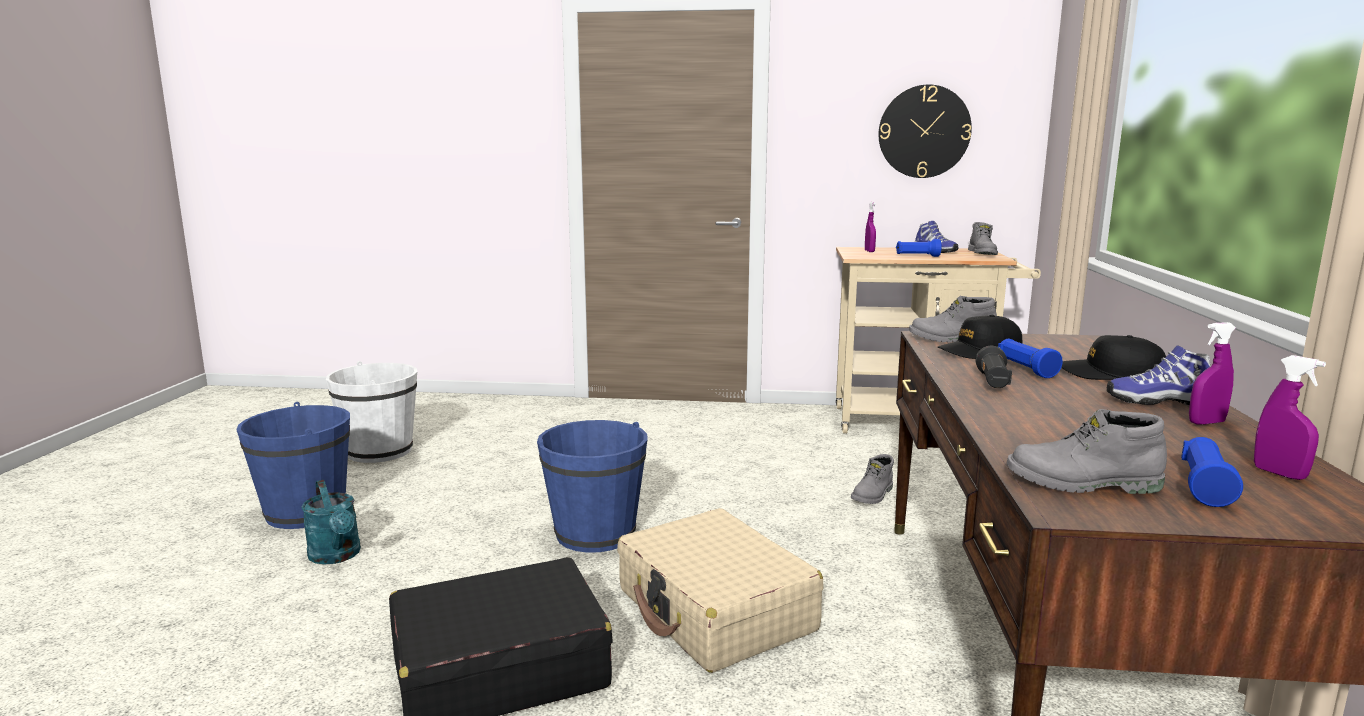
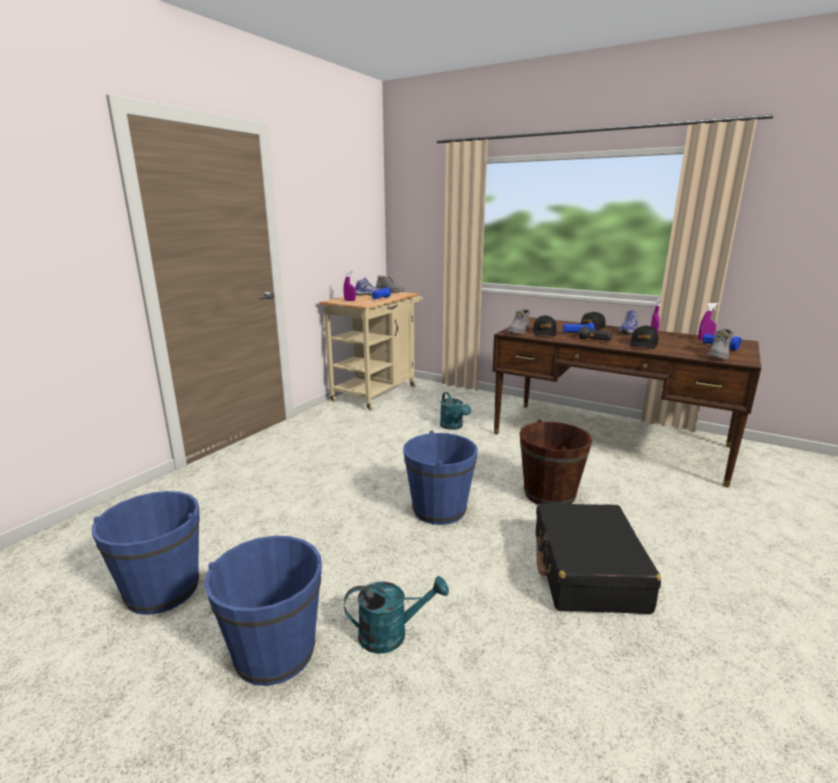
camera: 65 degrees left, 5 degrees up
(380, 451) = (162, 590): white bucket -> blue bucket
(715, 611) = (549, 494): beige suitcase -> brown bucket
(873, 495) = (453, 427): grey boot -> turquoise watering can
(924, 131) = (345, 225): wall clock -> none
(1044, 416) = (643, 344): none -> black cap

